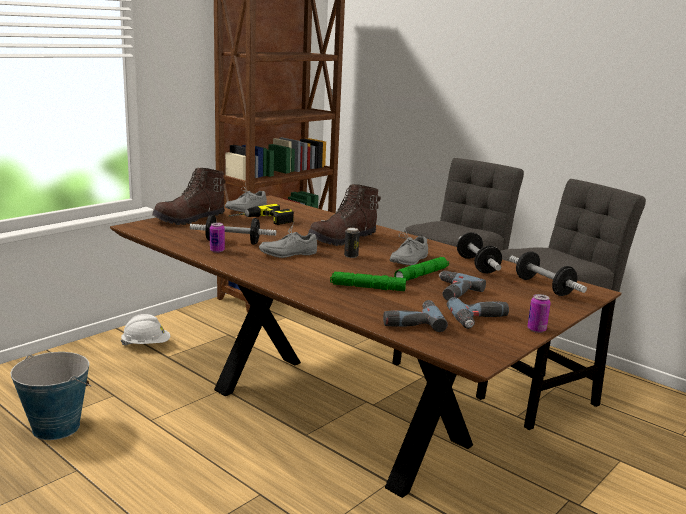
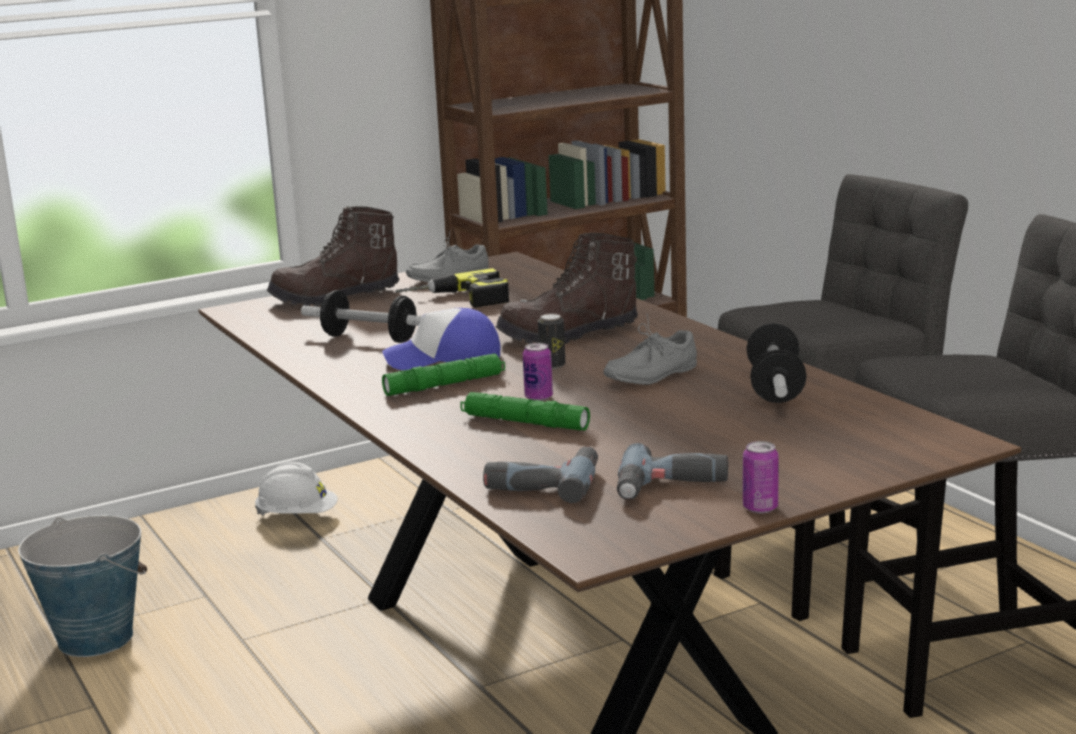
camera: 20 degrees right, 0 degrees up
(217, 250) = (330, 353): can -> can (538, 397)
(287, 253) = (444, 359): grey shoe -> cap
(421, 275) = (647, 403): green flashlight -> green flashlight (444, 385)
(451, 291) = (671, 434): power drill -> none
(543, 287) = (865, 431): dumbbell -> none

